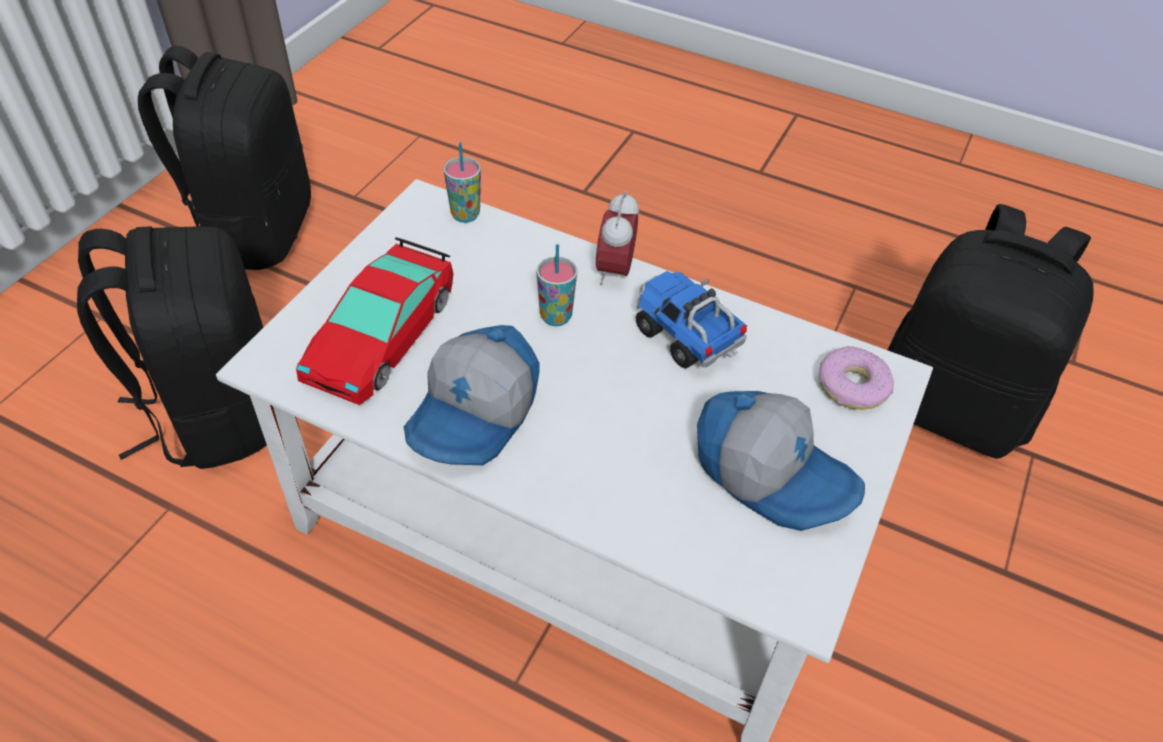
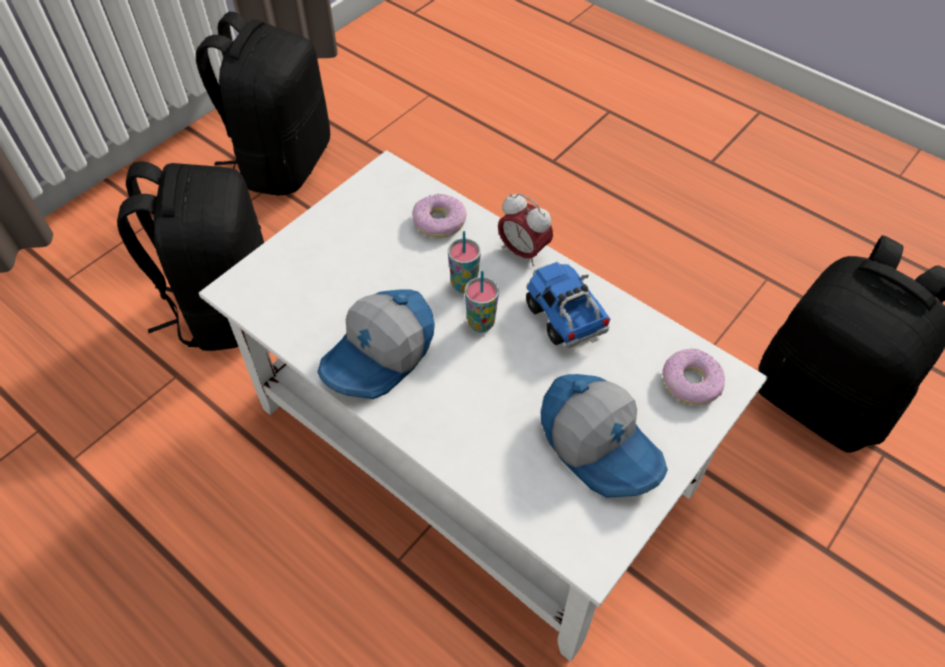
camera: 15 degrees right, 5 degrees up
(380, 335) = (325, 279): toy car -> none
(465, 215) = (416, 187): cup -> cup (481, 323)
(505, 251) = (439, 222): none -> donut
(615, 271) = (523, 252): alarm clock -> alarm clock turned 75 degrees counterclockwise

